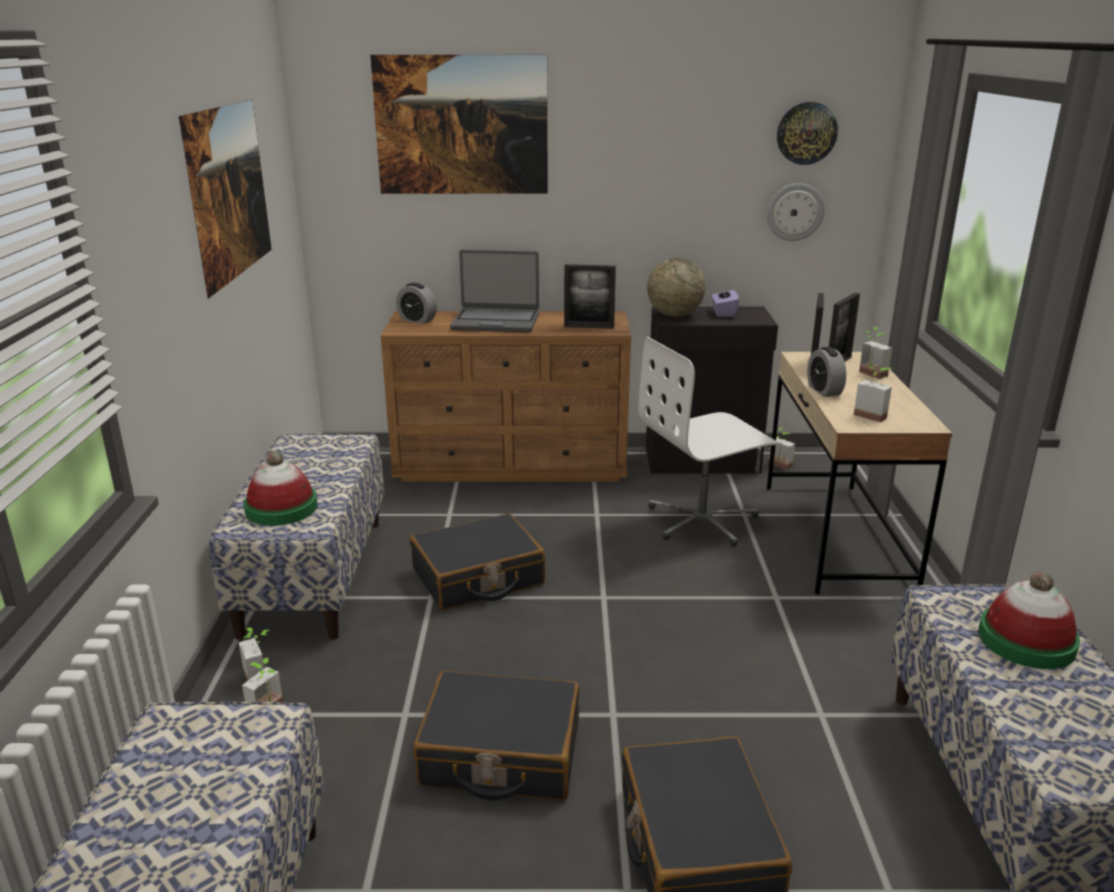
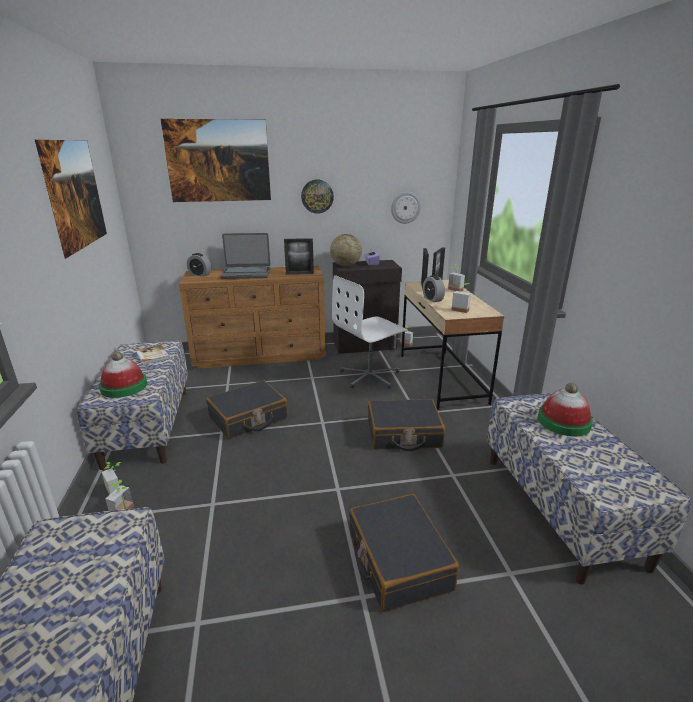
camera: 10 degrees left, 0 degrees up
(329, 459) = (152, 356): none -> book
(500, 754) = (274, 521): black suitcase -> black suitcase (403, 434)
(806, 133) = (409, 164): wall clock -> wall clock (317, 196)

